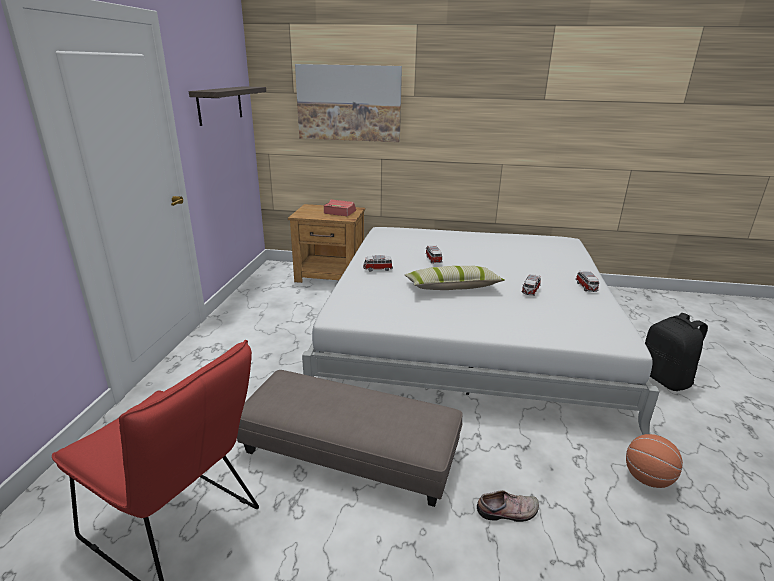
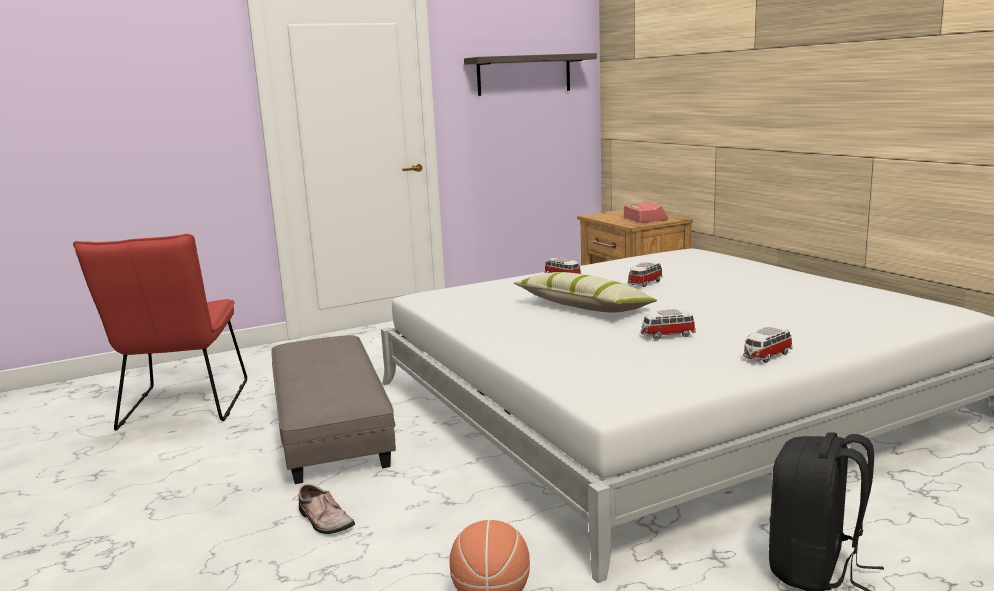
camera: 55 degrees right, 10 degrees down
(349, 103) = (682, 67): picture -> none

